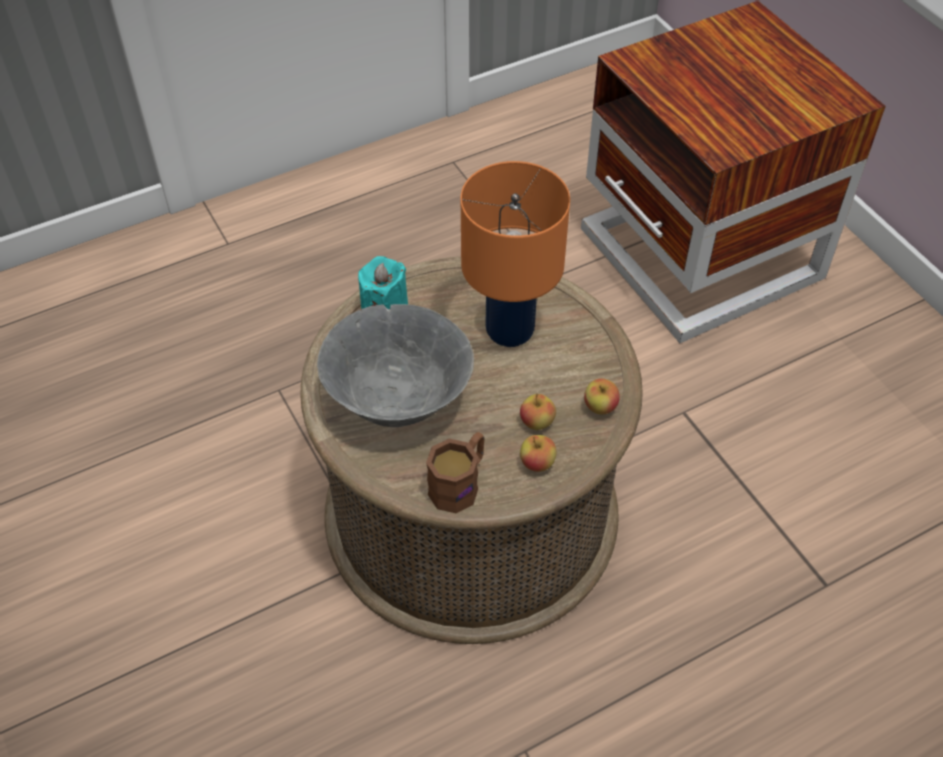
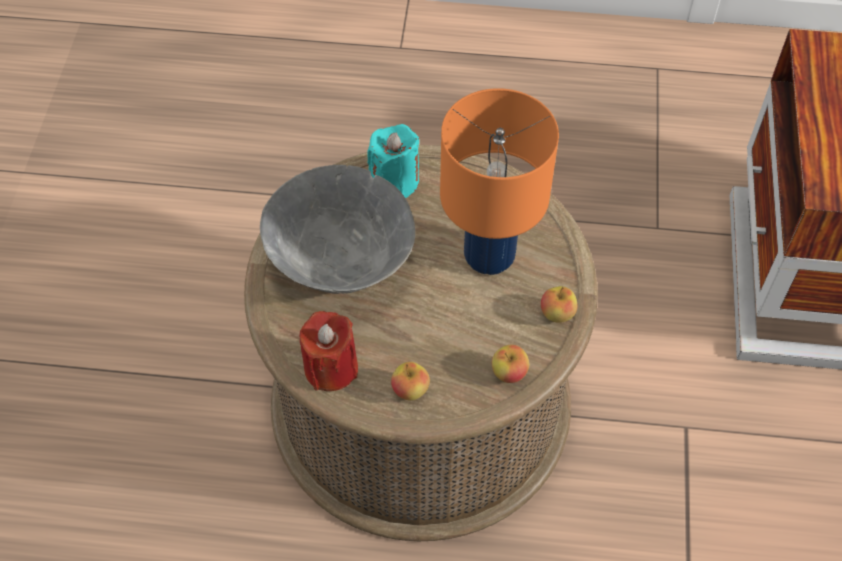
camera: 35 degrees right, 5 degrees up
(460, 484) = (331, 368): brown mug -> red candle
(536, 422) = (442, 353): apple -> apple (557, 313)

